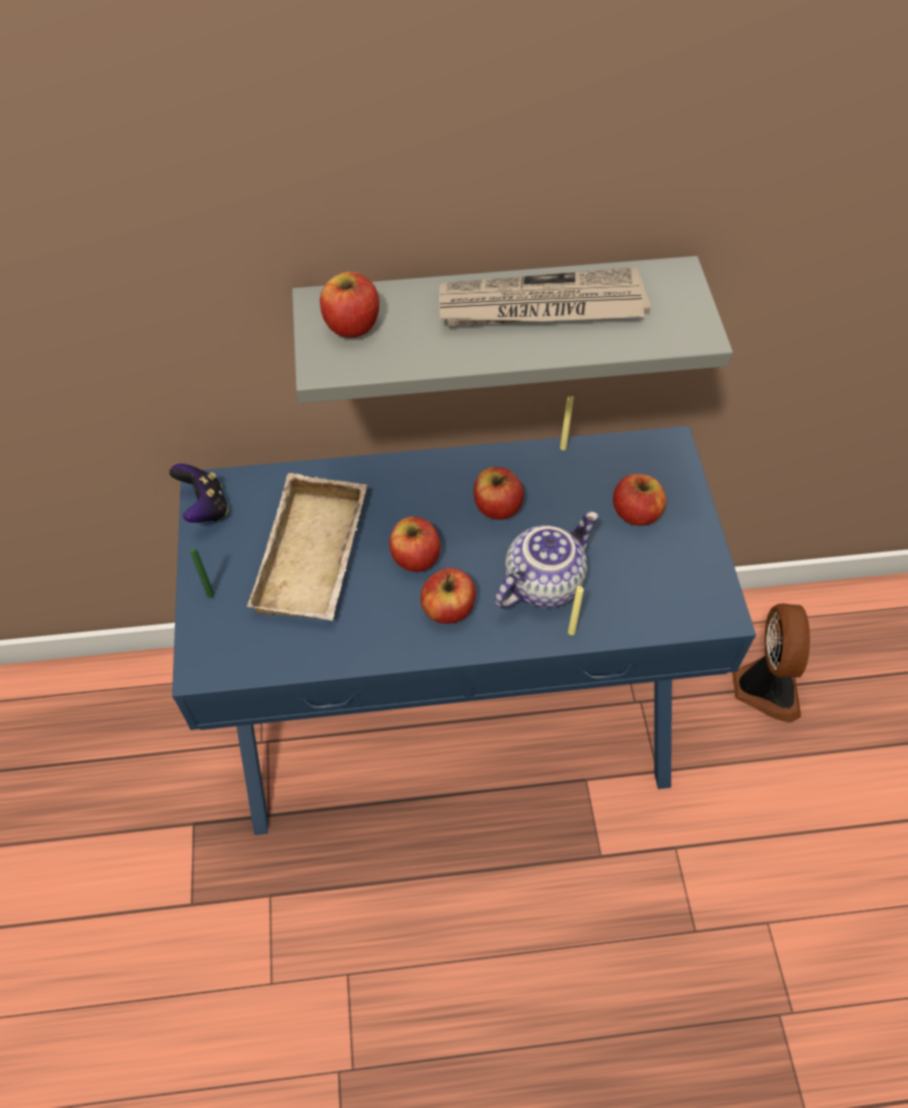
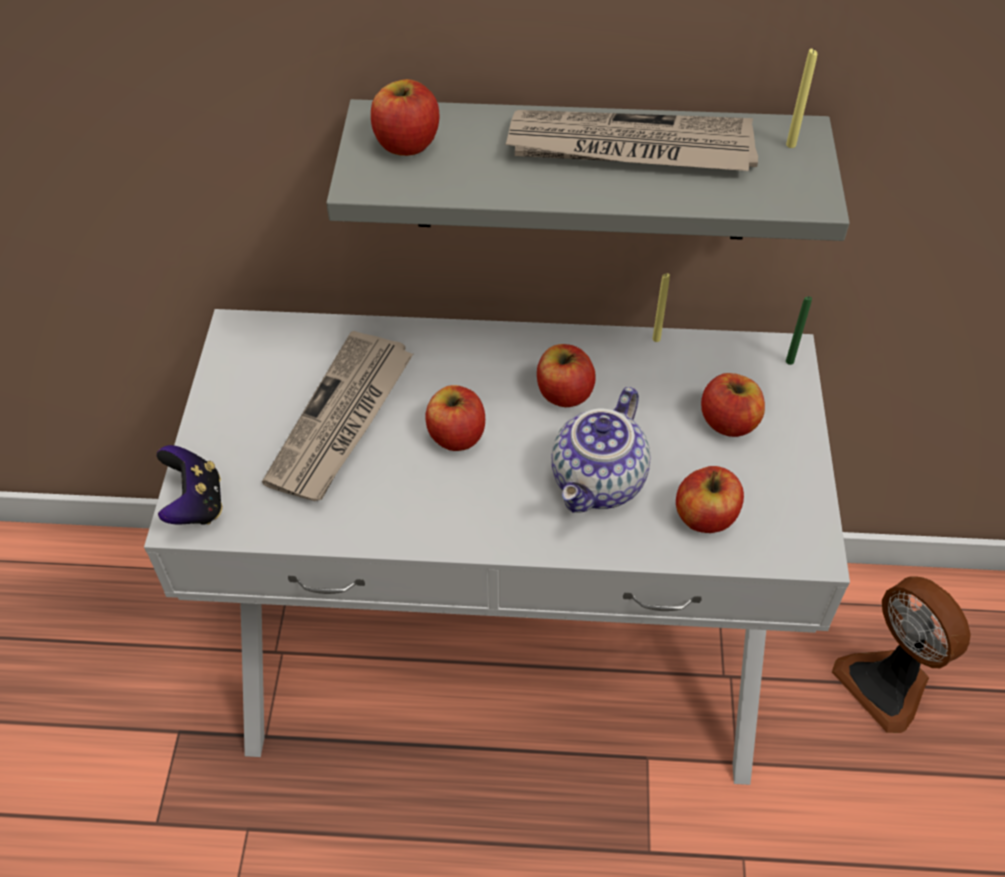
camera: 10 degrees right, 5 degrees down
(205, 507) = (231, 350): game controller -> game controller (195, 504)
(210, 594) = (214, 443): green candle -> green candle (789, 361)
(315, 558) = (342, 420): beige tray -> newspaper
(448, 608) = (482, 497): apple -> apple (705, 516)
(453, 714) = (503, 656): blue console table -> white console table
(542, 581) = (600, 483): teapot -> teapot turned 150 degrees clockwise
(571, 632) = (622, 545): yellow candle -> yellow candle (791, 145)
(764, 686) = (887, 683): fan -> fan turned 135 degrees clockwise

